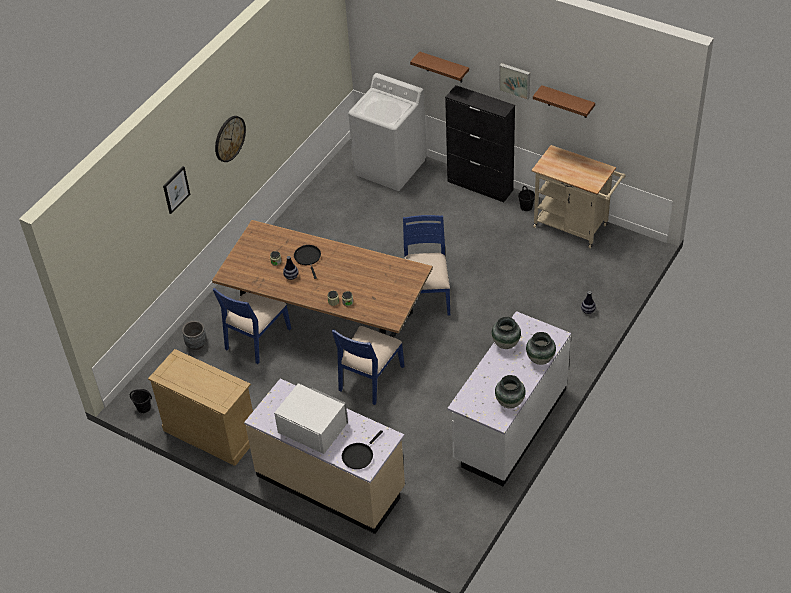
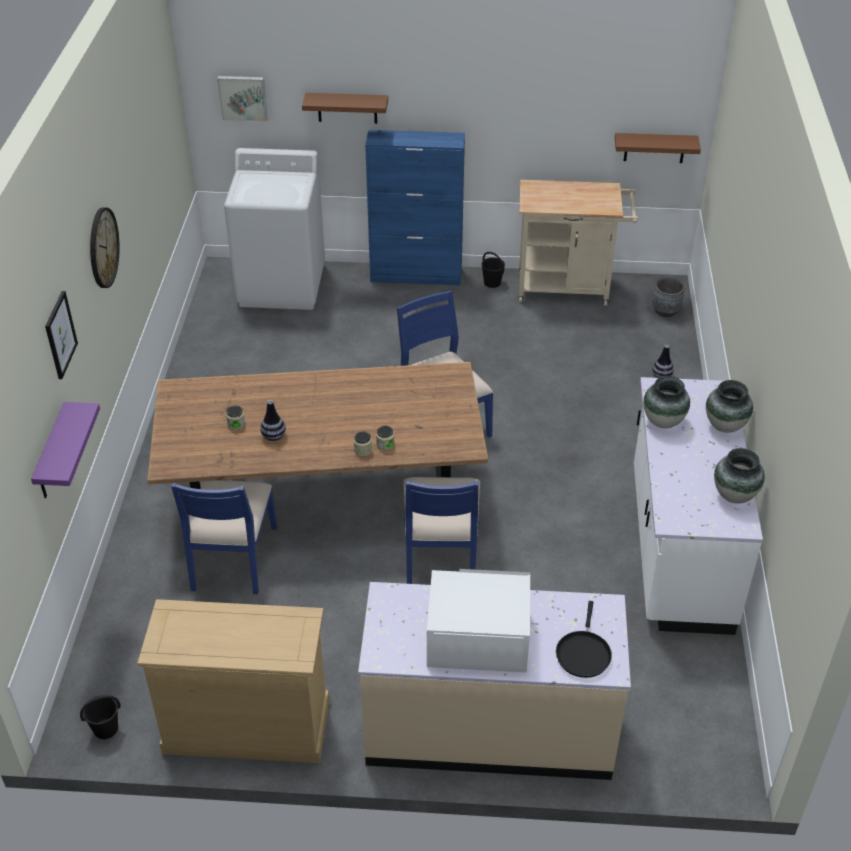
camera: 30 degrees left, 5 degrees down
(154, 253) = (51, 454): none -> purple shelf
(196, 344) = (139, 598): grey planter -> grey planter (666, 311)
(308, 258) = (282, 404): black frying pan -> none
(480, 186) = (416, 275): black cabinet -> blue cabinet
(515, 80) = (463, 93): picture -> picture (243, 97)
(567, 102) = (546, 104): brown shelf -> brown shelf (654, 148)

